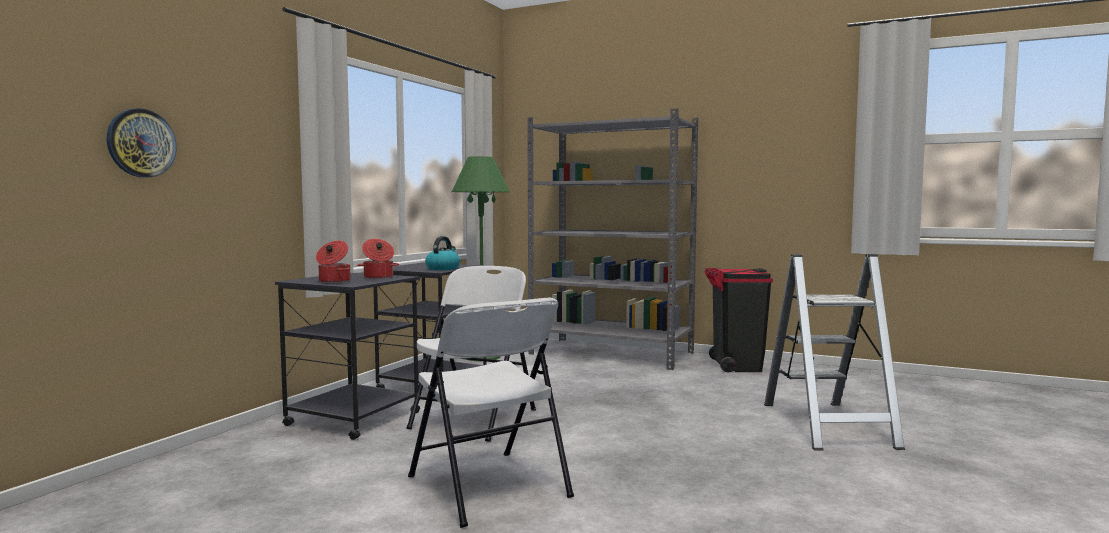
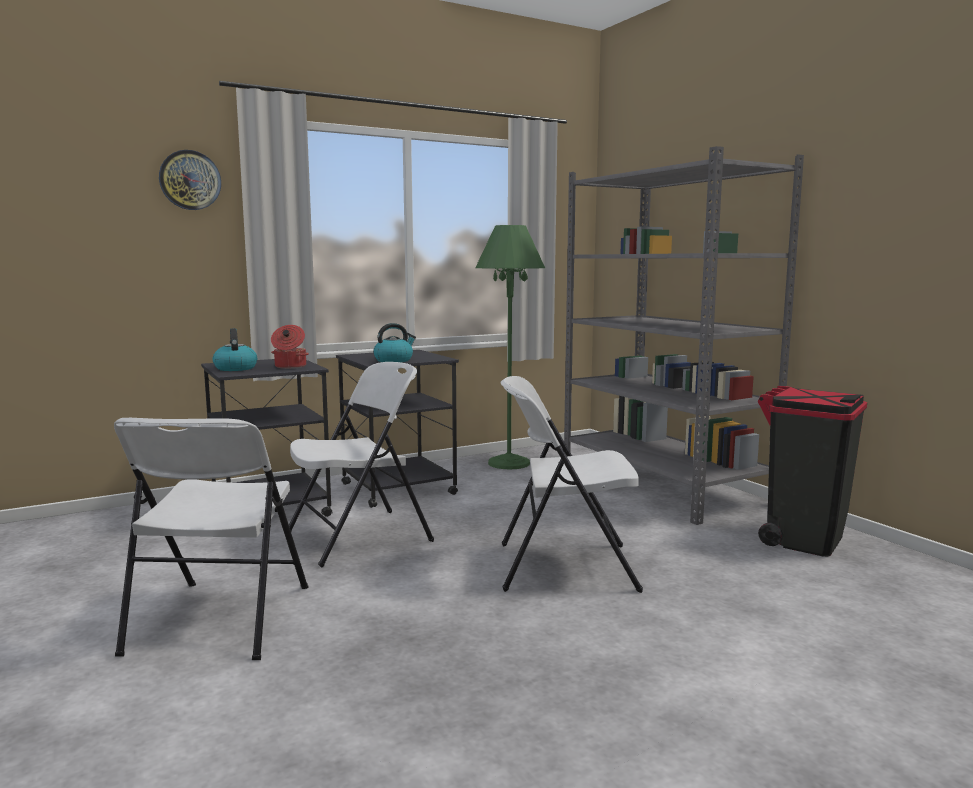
camera: 35 degrees right, 5 degrees up
(141, 143) = (68, 231): wall clock -> wall clock (190, 180)
(333, 281) = (235, 368): cooking pot -> kettle
(647, 404) = (566, 566): none -> white chair
(827, 425) = (759, 673): grey step ladder -> none

